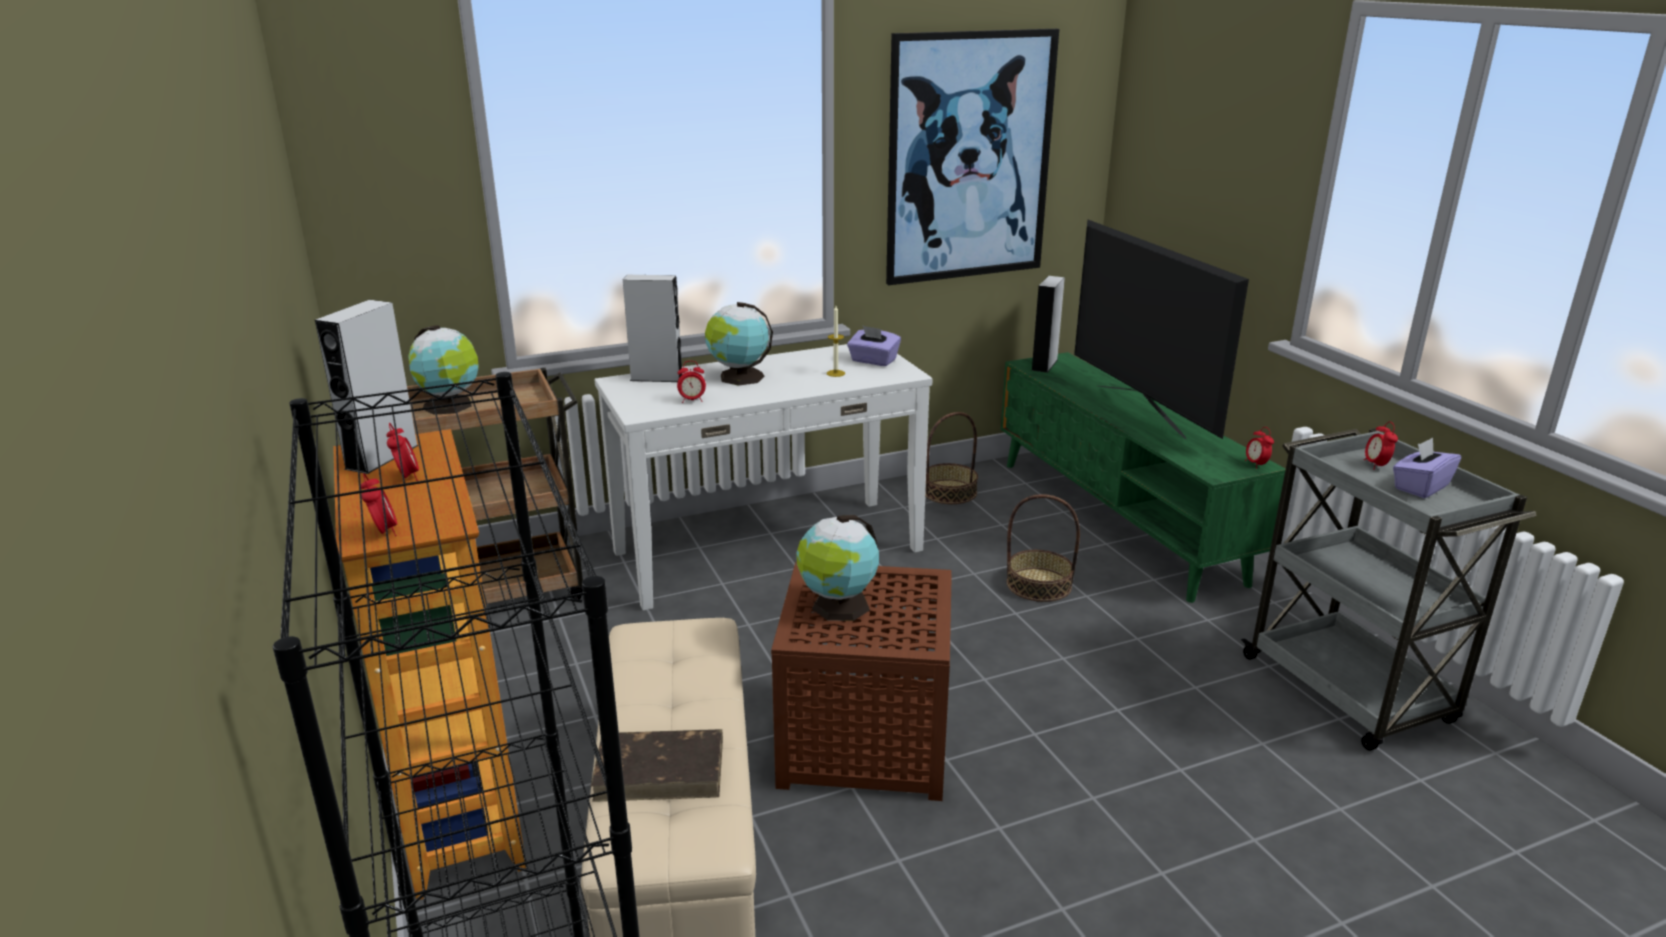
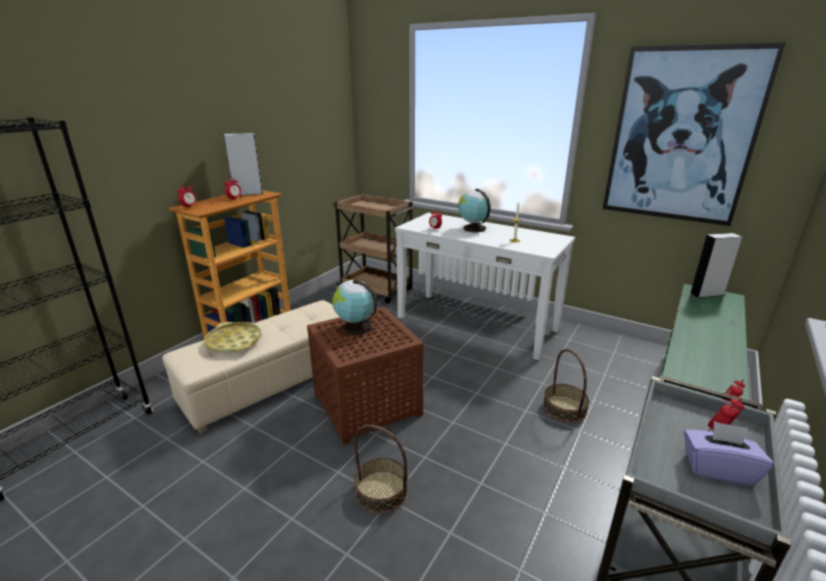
camera: 55 degrees right, 0 degrees up
(450, 406) = (368, 205): globe -> none
(656, 378) = (446, 218): grey speaker -> none
(661, 769) = (234, 342): brown book -> yellow tray
(873, 361) = (545, 242): purple tissue box -> none
(949, 492) = (607, 346): basket -> basket (381, 491)
(1140, 410) = (714, 340): television -> none

